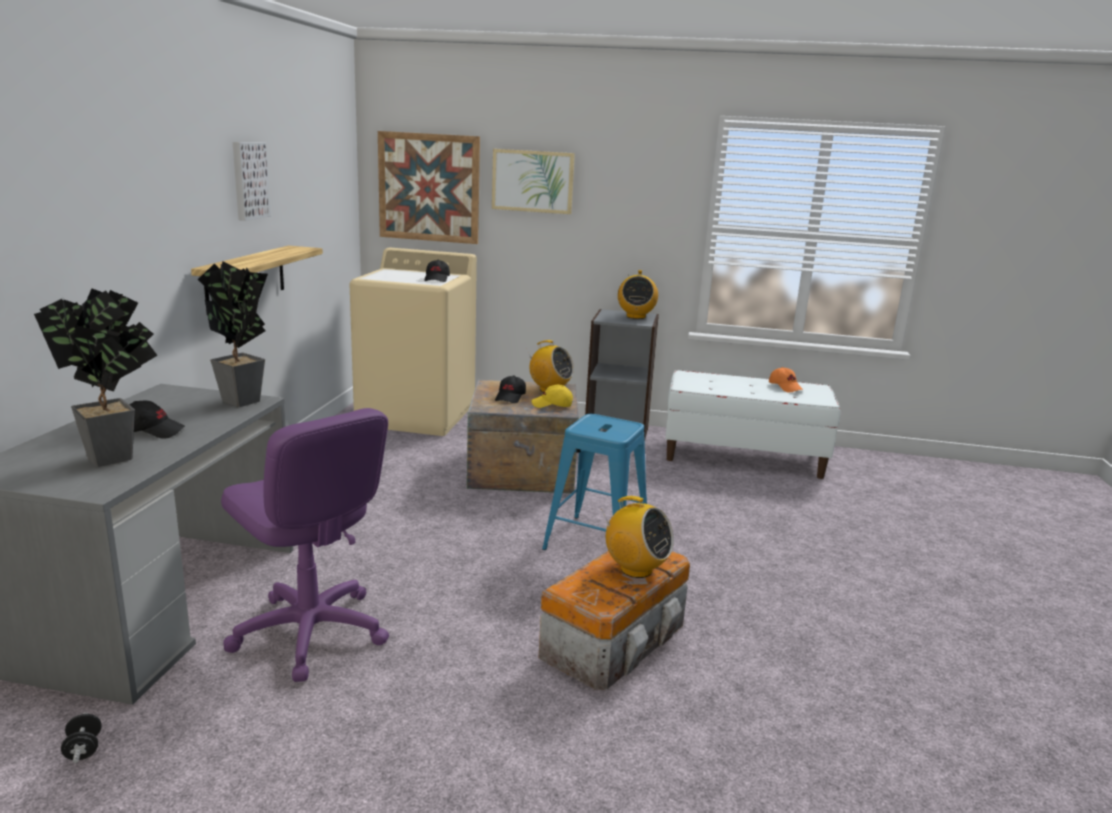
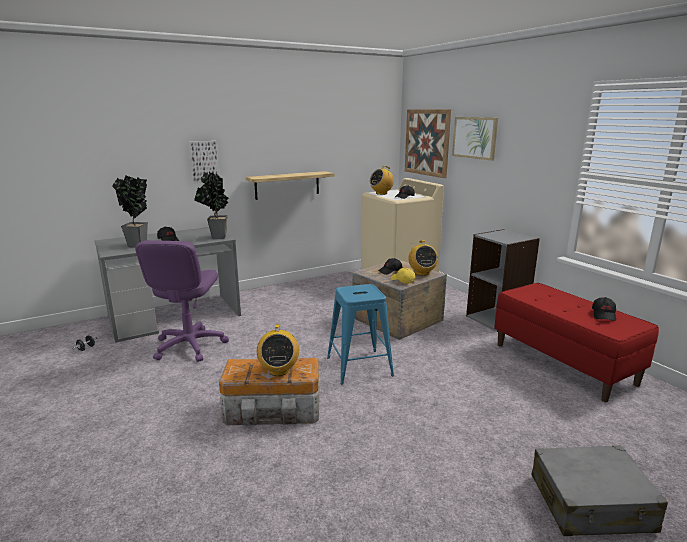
camera: 50 degrees right, 0 degrees up
(248, 180) = (294, 136): picture -> picture (203, 161)
(635, 316) = (514, 237): radio -> radio (381, 193)
(743, 457) = (563, 363): white bench -> red bench
(785, 387) = (604, 315): orange cap -> black cap
(947, 561) = (591, 504): none -> grey suitcase

